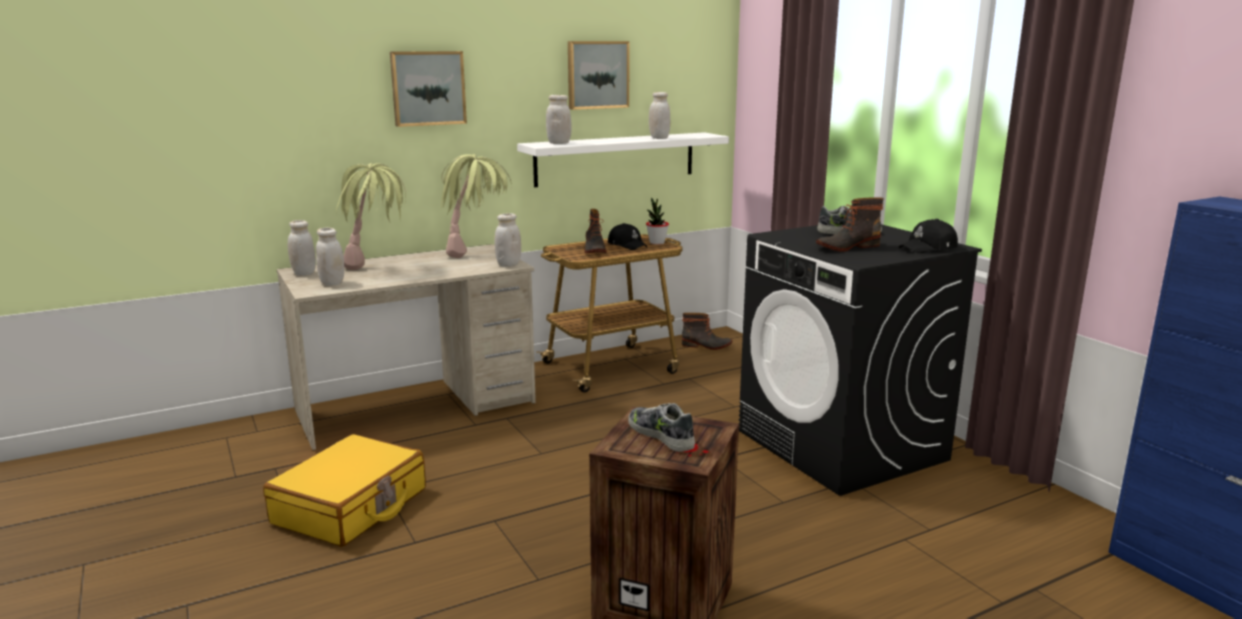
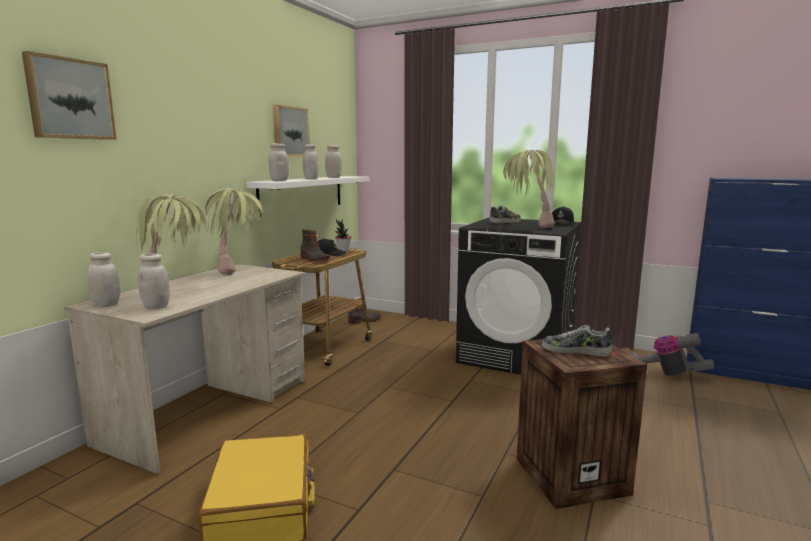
camera: 35 degrees left, 5 degrees down
(427, 88) = (184, 133): picture -> picture (69, 99)
(508, 264) = (282, 273): white jar -> white jar (311, 179)
(847, 247) = (527, 227): boot -> potted plant
(1051, 543) = (666, 373): none -> vacuum cleaner

